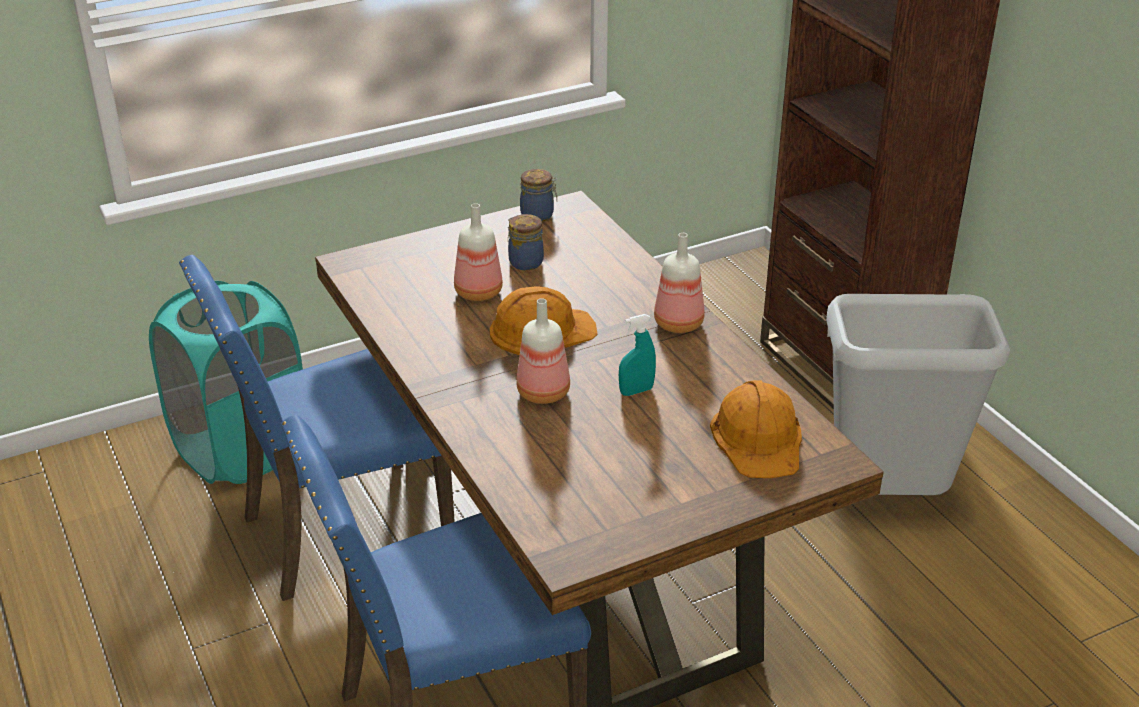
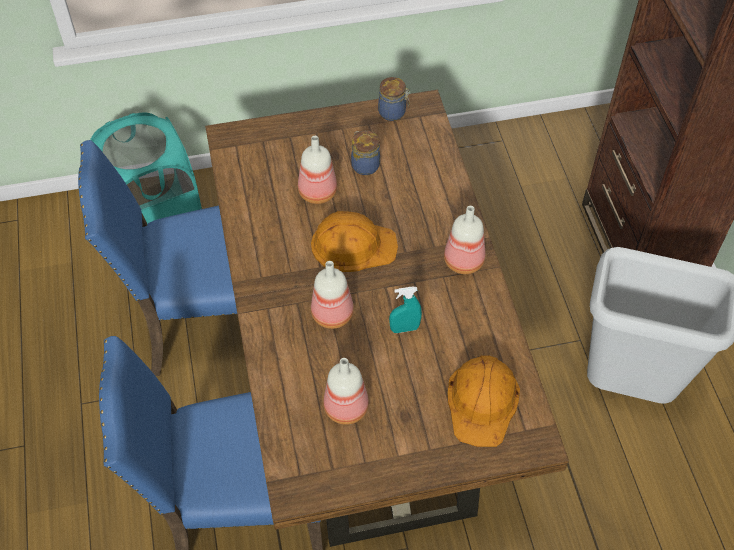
camera: 15 degrees right, 20 degrees up
(598, 470) = (347, 406): none -> bottle

